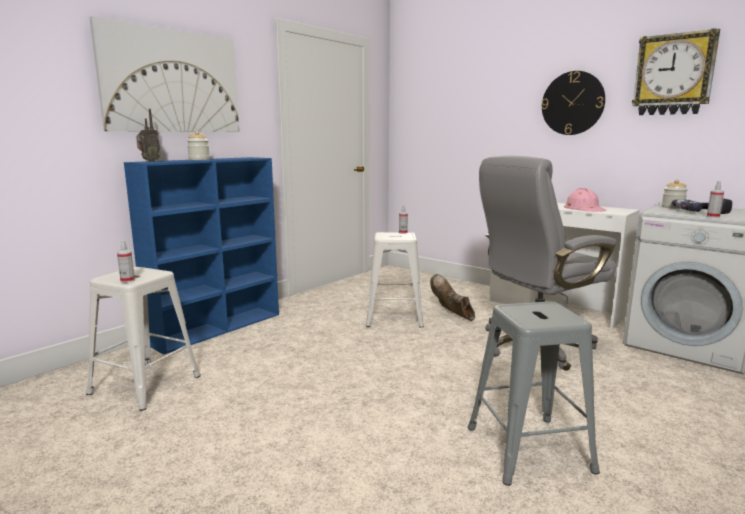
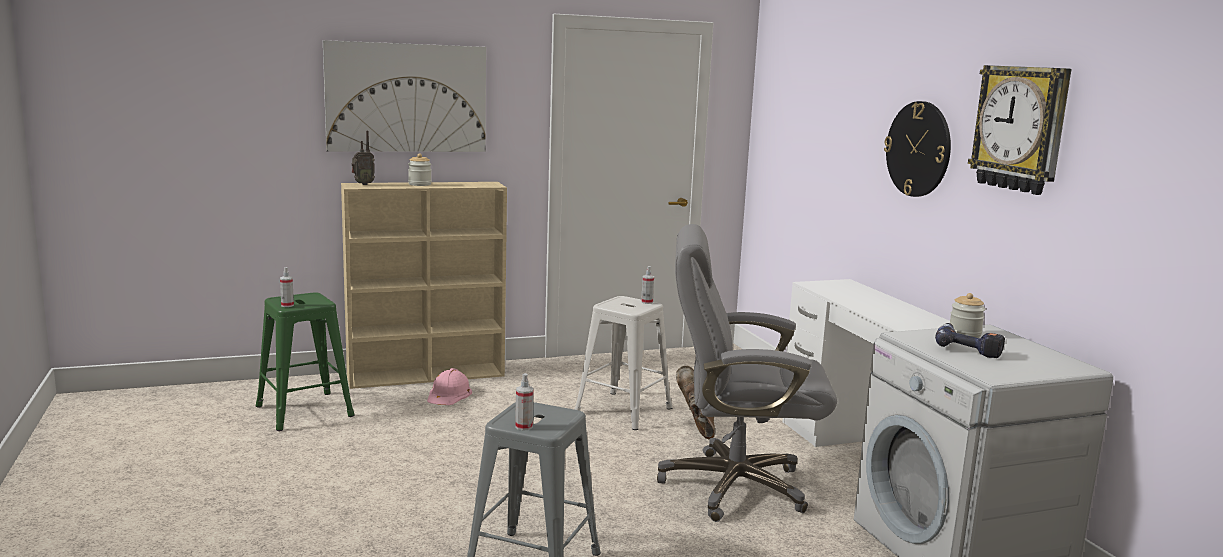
camera: 30 degrees right, 0 degrees up
(145, 385) = (304, 411): white stool -> green stool
(218, 328) = (427, 375): blue bookcase -> beige bookcase
(584, 208) = (889, 311): pink hard hat -> pink hard hat (449, 394)
(713, 216) = (949, 358): spray bottle -> spray bottle (524, 427)

